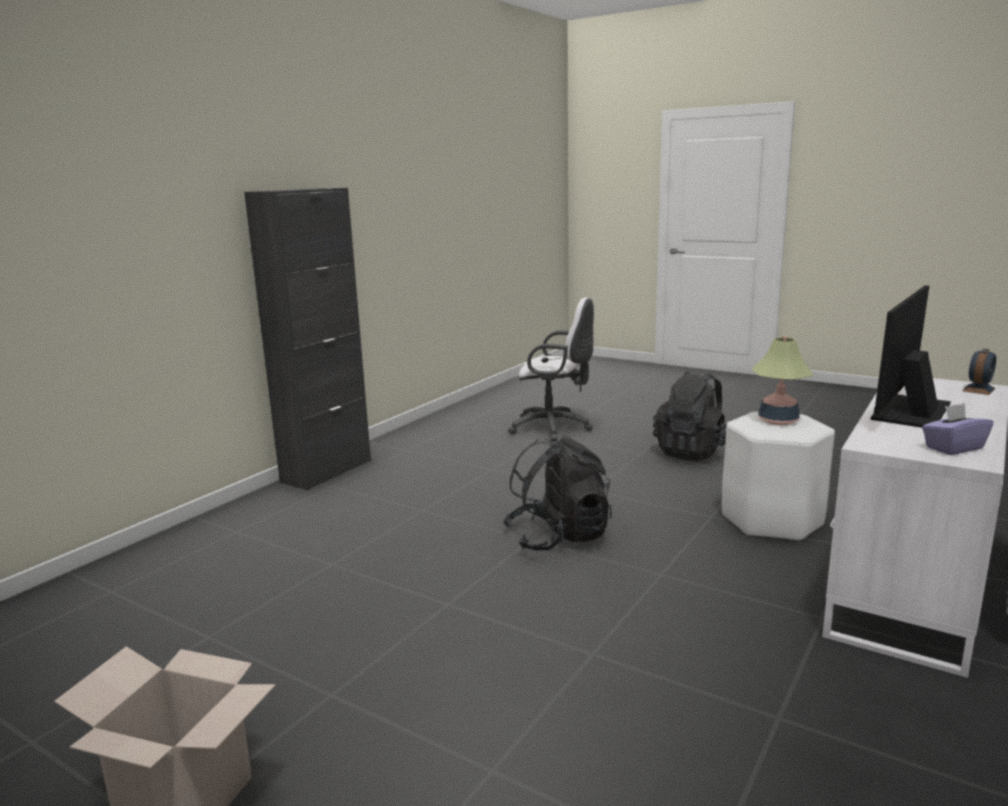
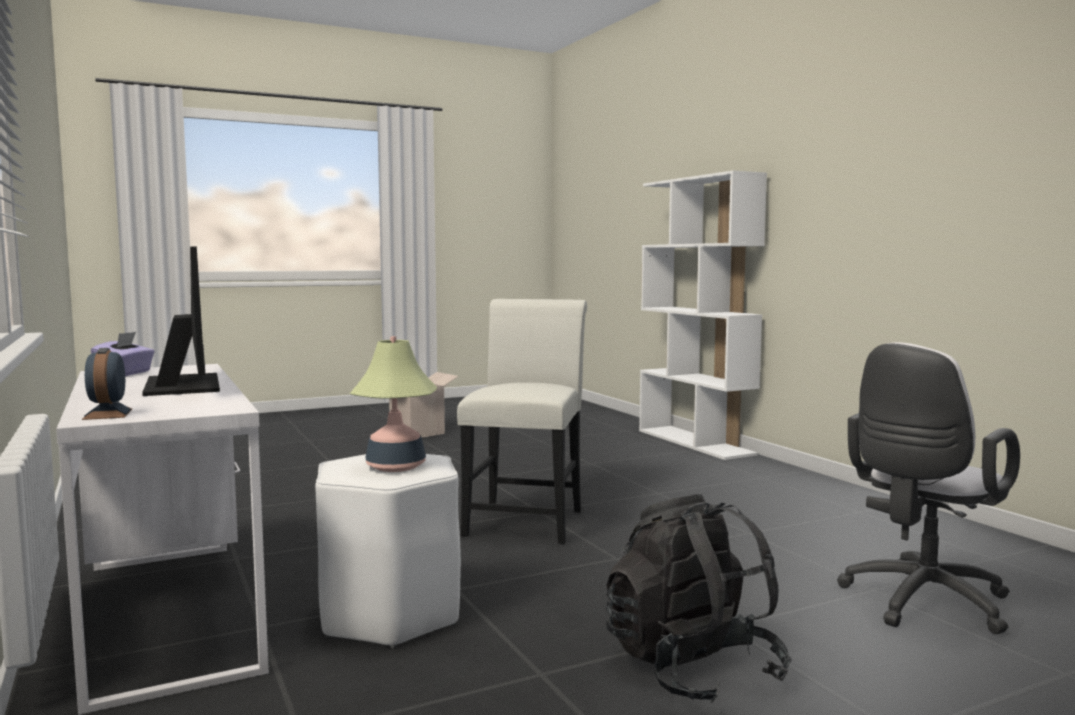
camera: 120 degrees right, 10 degrees down
(183, 535) = (695, 442): none -> white bookcase
(326, 471) = (807, 479): black cabinet -> none
(558, 537) = (527, 520): black backpack -> white chair

